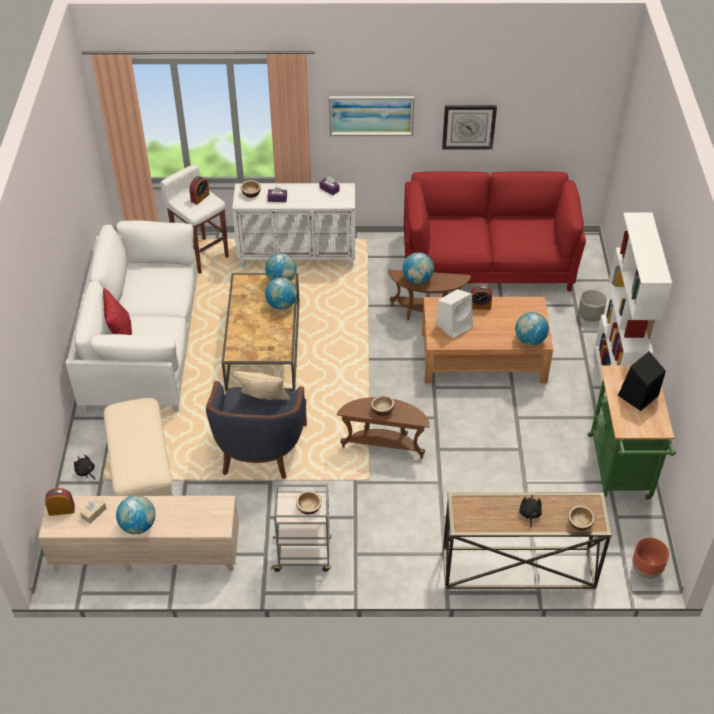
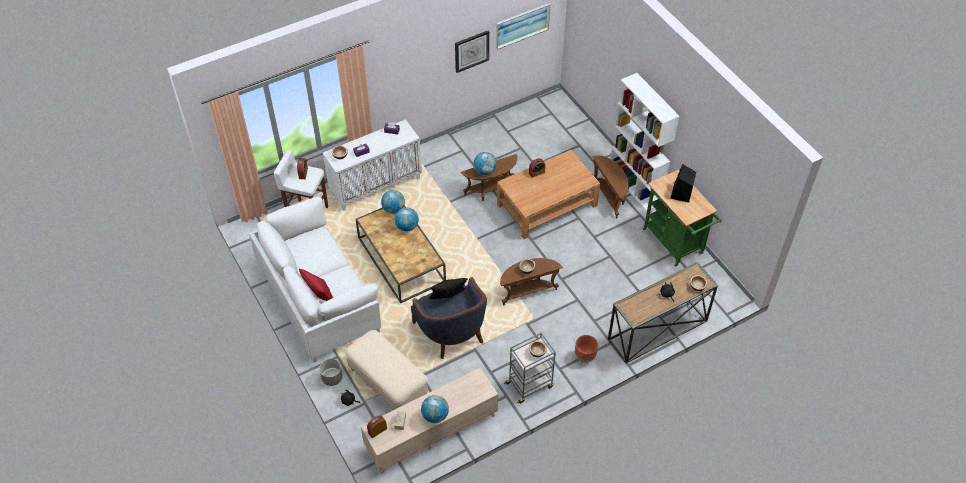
camera: 30 degrees left, 5 degrees up
(263, 402) = (448, 298): beige pillow -> black pillow
(371, 115) = (406, 68): picture -> picture (522, 25)
(454, 325) = (530, 193): white speaker -> none
(486, 263) = (504, 138): red sofa -> none
(530, 340) = (582, 183): globe -> none
(571, 380) = (610, 197): none -> brown side table
(590, 315) = (592, 148): grey planter -> grey planter (332, 378)
(646, 570) = (726, 297): brown planter -> brown planter (585, 356)

